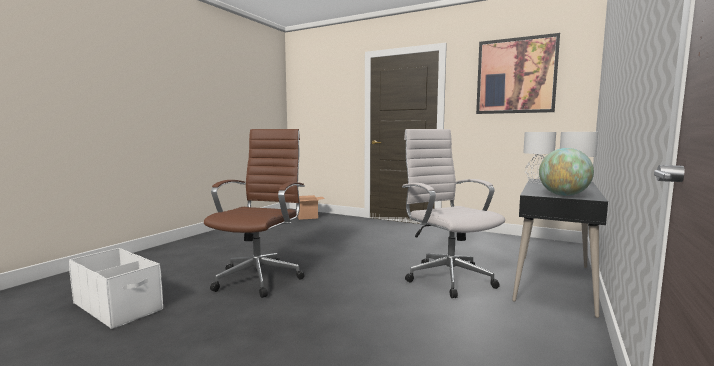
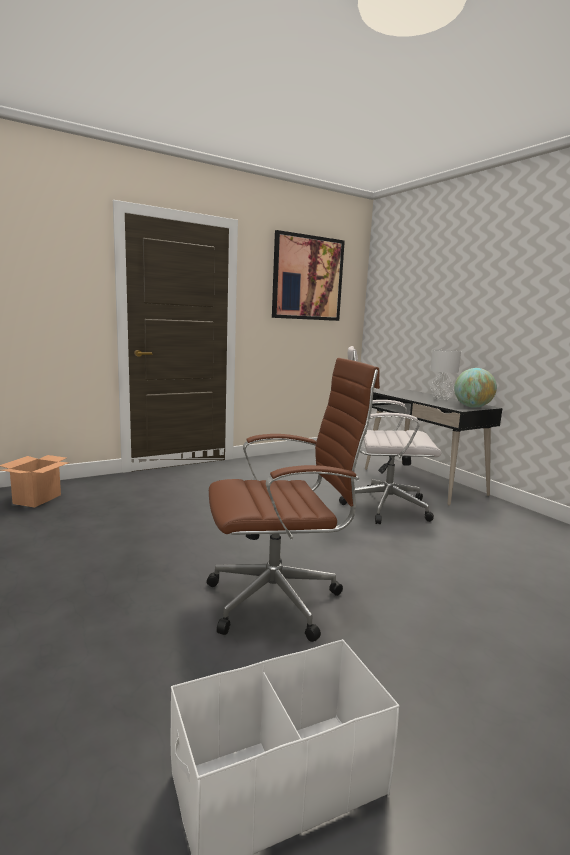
camera: 60 degrees left, 5 degrees up
(260, 277) = (280, 600): brown office chair -> brown office chair turned 120 degrees clockwise
(537, 182) = (397, 395): grey table lamp -> none

